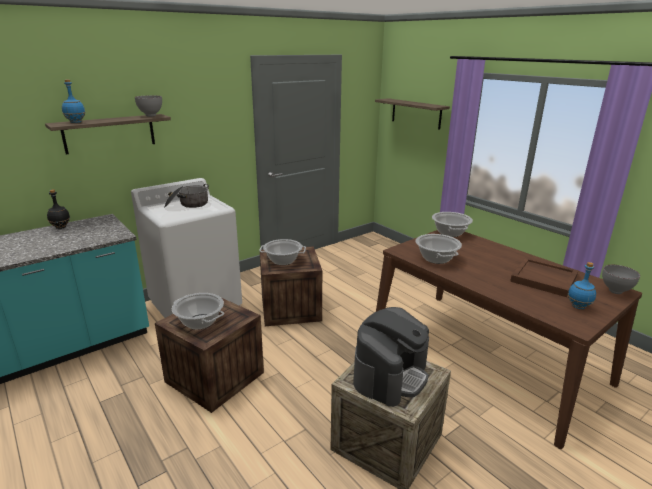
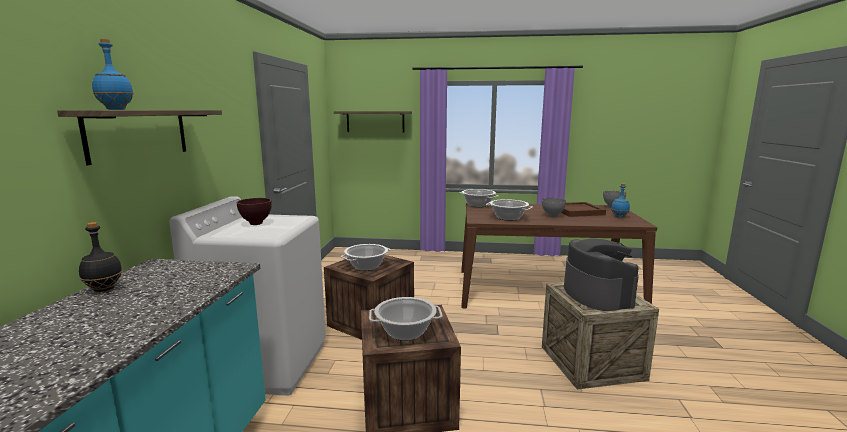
camera: 45 degrees left, 10 degrees down
(151, 116) = (192, 109): grey bowl -> grey bowl (553, 216)
(187, 205) = (256, 224): cooking pot -> brown bowl

